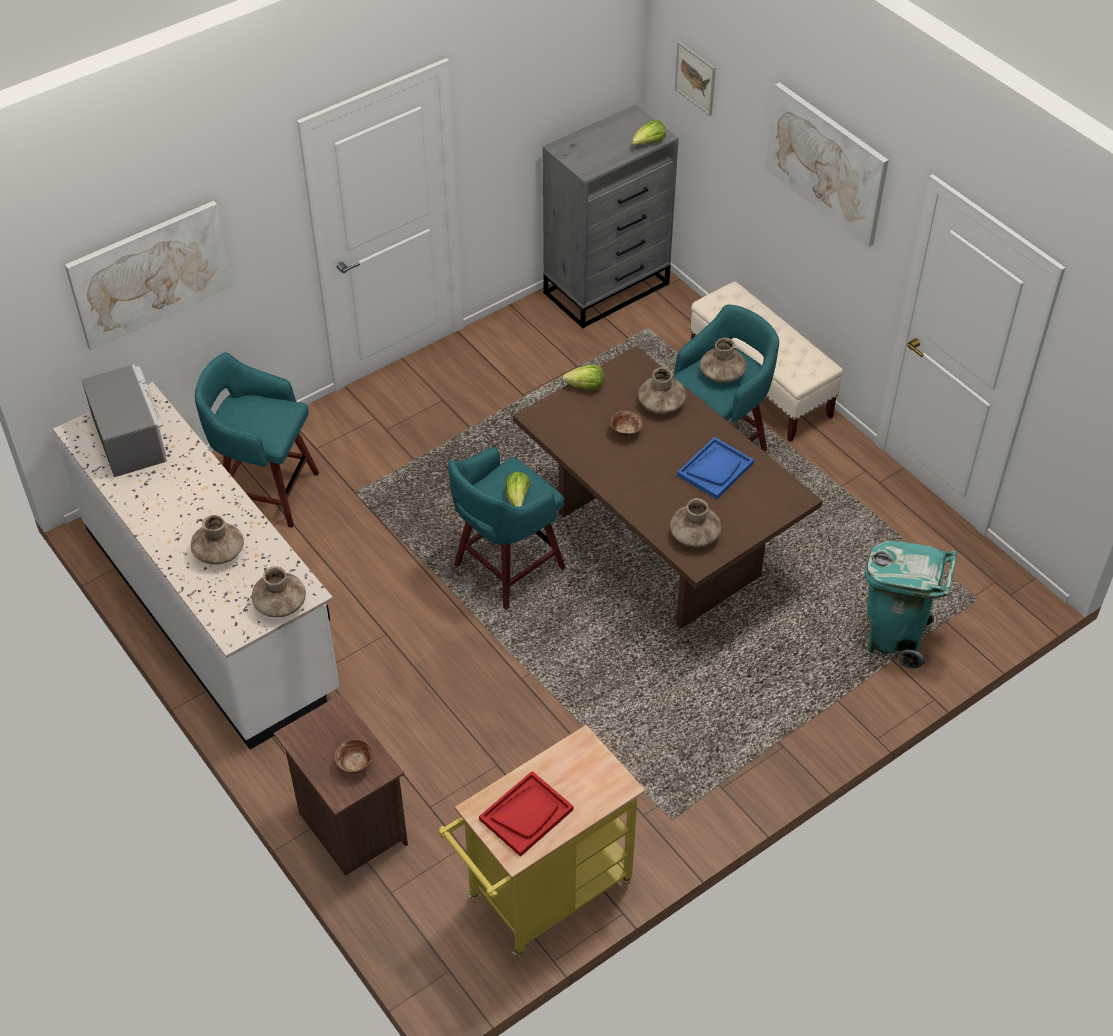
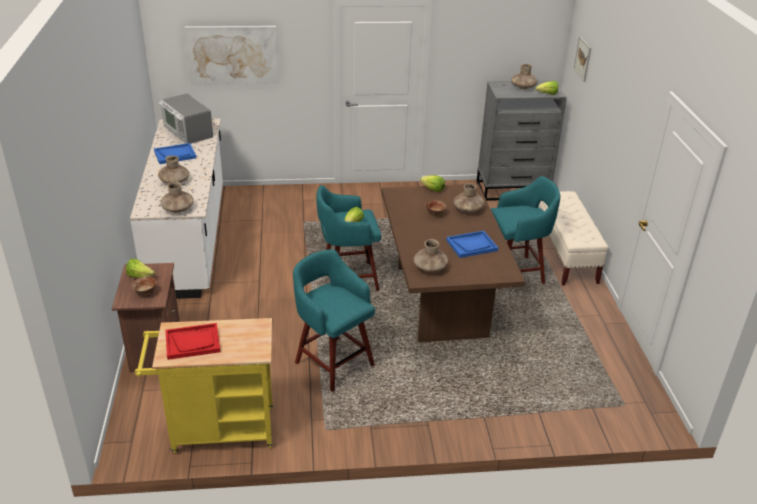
camera: 30 degrees right, 15 degrees down
(130, 437) = (187, 132): microwave -> microwave turned 135 degrees clockwise
(162, 496) = (175, 155): none -> blue tray
(266, 491) = (263, 207): turquoise stool -> turquoise stool (333, 362)
(318, 741) = (140, 276): none -> lettuce
(722, 374) = (521, 214): brown vase -> brown vase (523, 87)
(826, 163) = (625, 98): picture -> none
(894, 639) = (549, 402): turquoise trash can -> none

